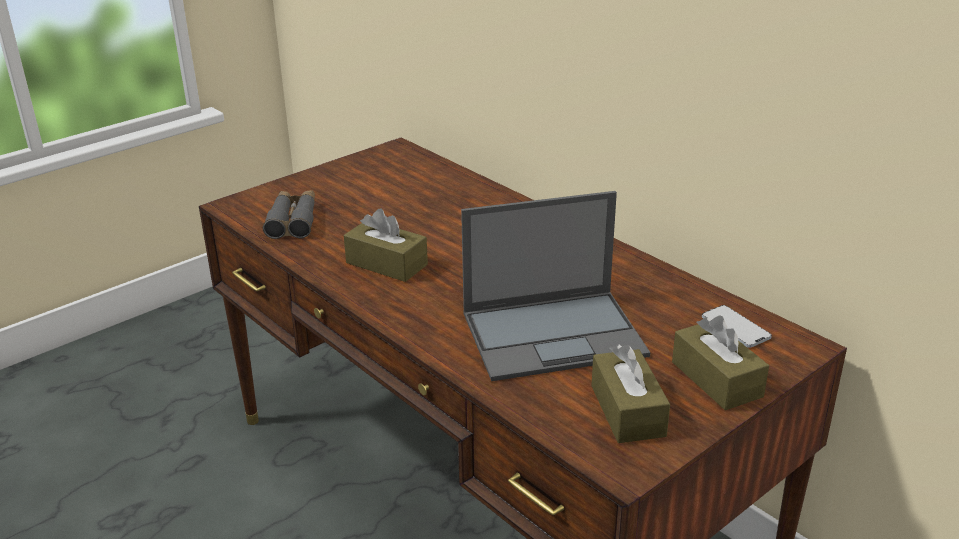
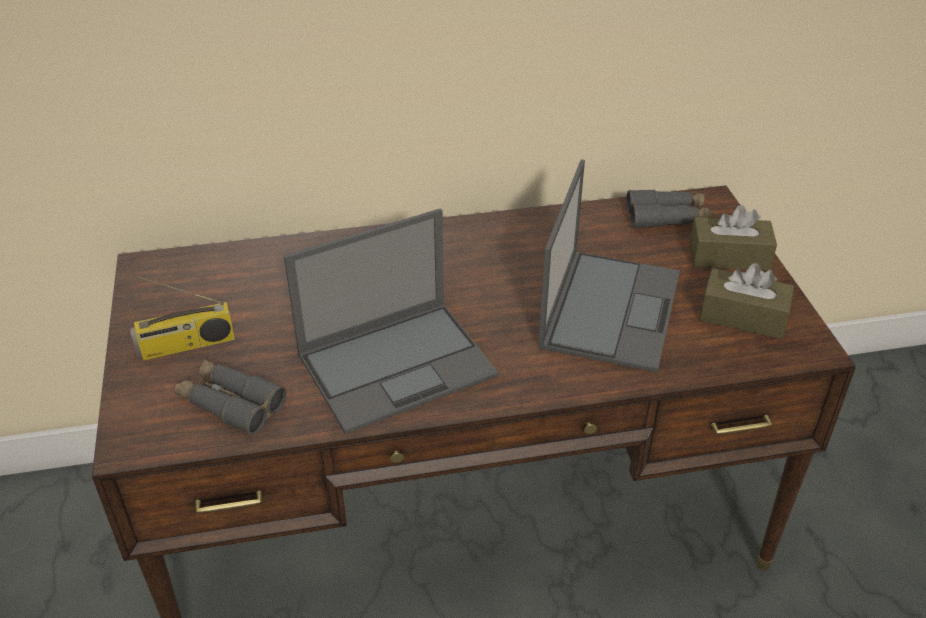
camera: 60 degrees left, 10 degrees up
(333, 188) = (186, 346): none -> radio
(386, 264) = (398, 364): brown tissue box -> laptop
(735, 327) = (668, 217): phone -> grey binoculars

